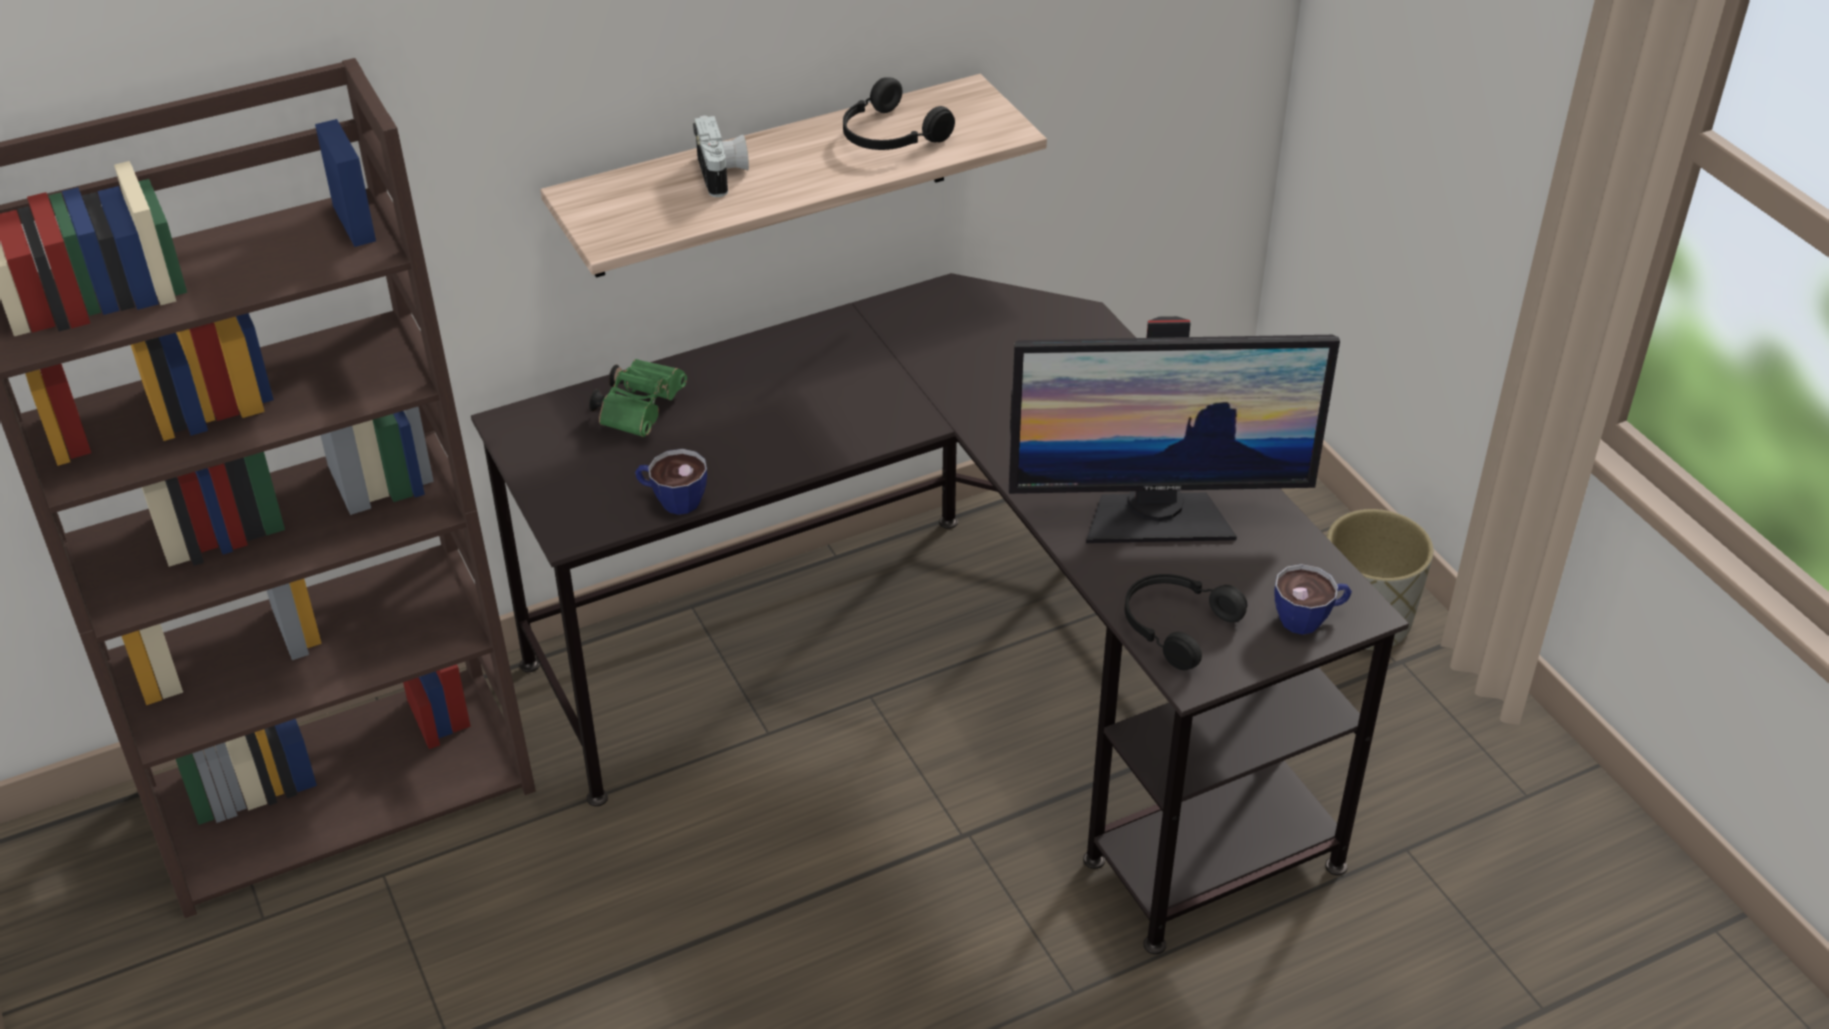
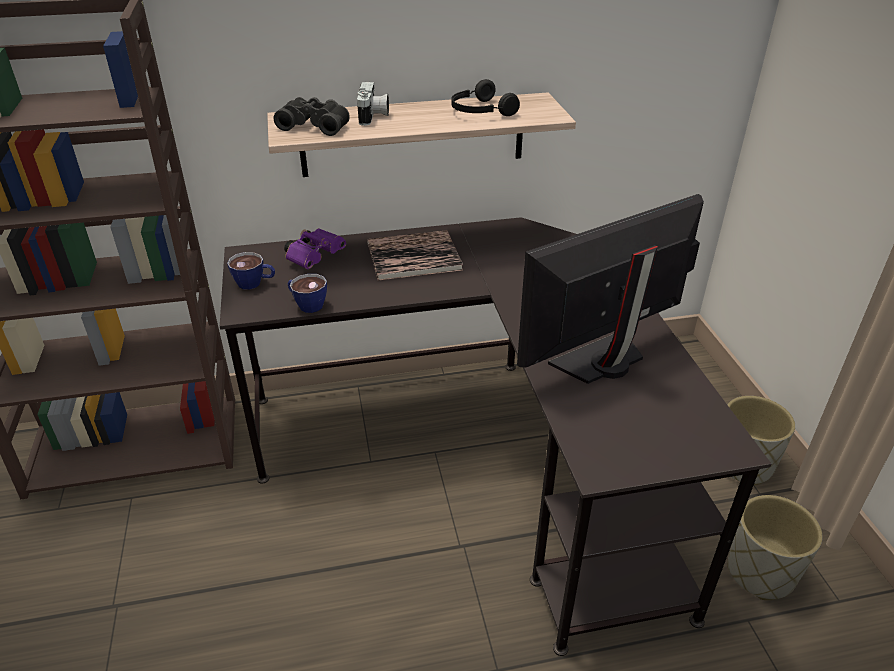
camera: 15 degrees right, 5 degrees down
(640, 207) = (315, 125): none -> black binoculars
(641, 409) = (316, 257): green binoculars -> purple binoculars
(803, 381) = (413, 256): none -> book
(1156, 515) = (603, 361): monitor -> monitor turned 135 degrees clockwise
(1175, 626) = (595, 433): black headphones -> none
(1310, 618) = (695, 446): cup -> cup (255, 283)
(1414, 780) = (761, 573): none -> grey planter

